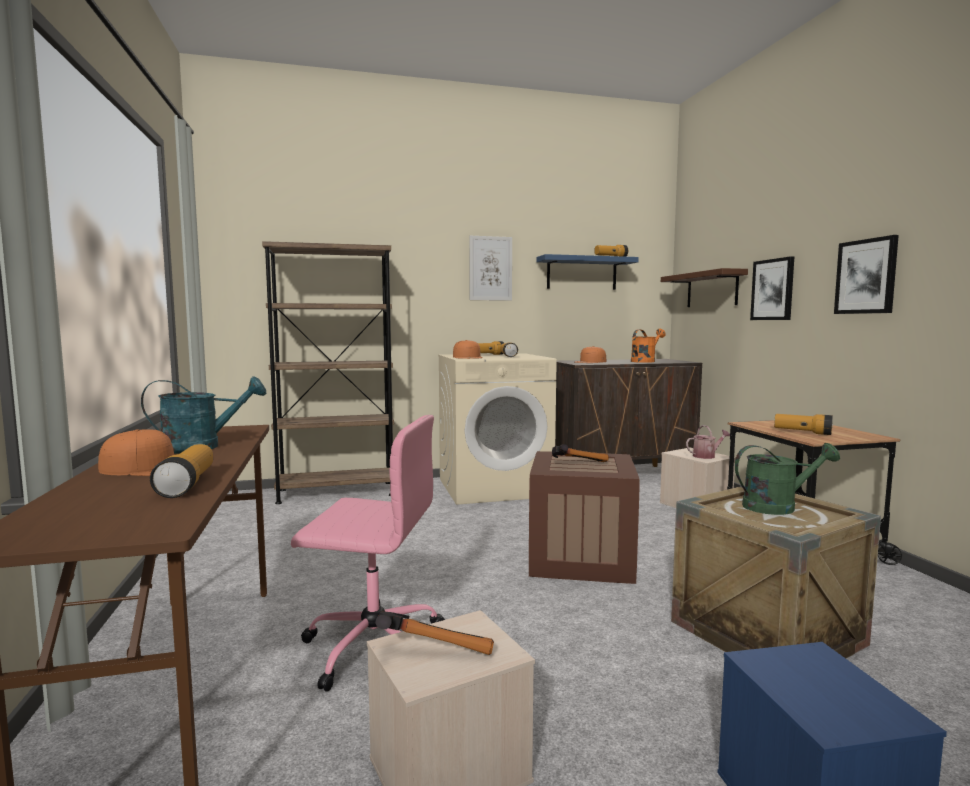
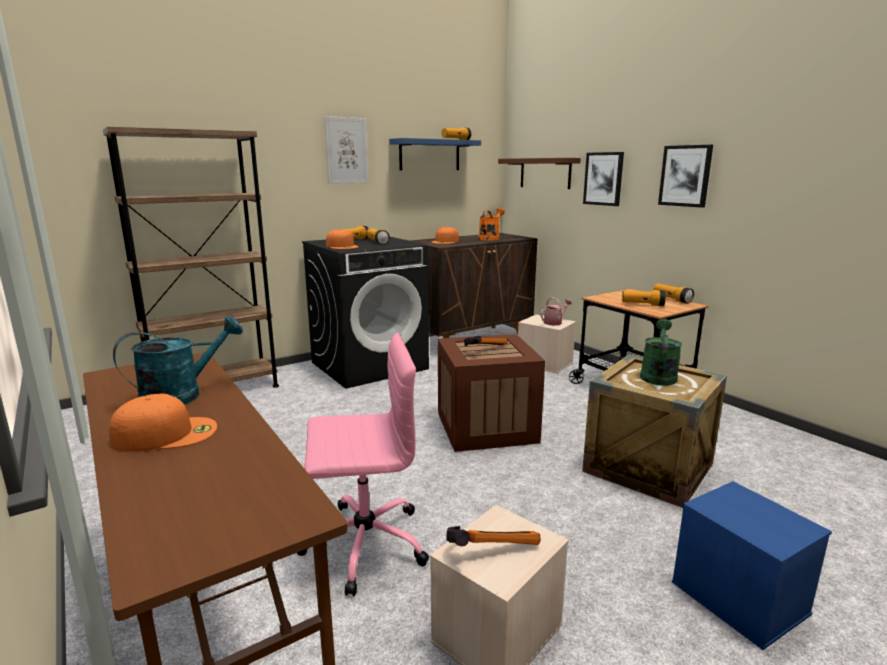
camera: 20 degrees left, 10 degrees up
(187, 485) = (245, 452): flashlight -> flashlight (671, 299)
(494, 487) = (369, 365): beige washing machine -> black washing machine
(777, 507) = (658, 375): green watering can -> green watering can turned 45 degrees counterclockwise

